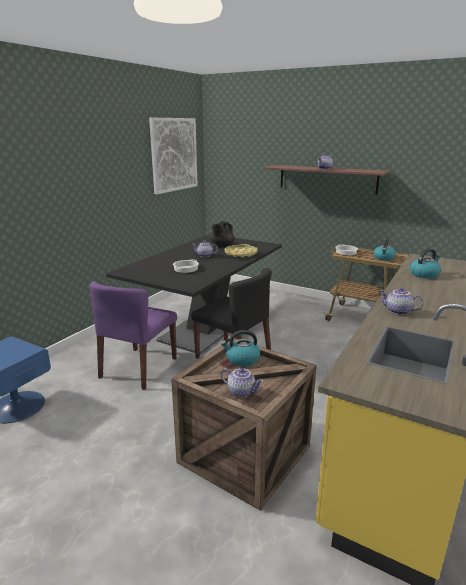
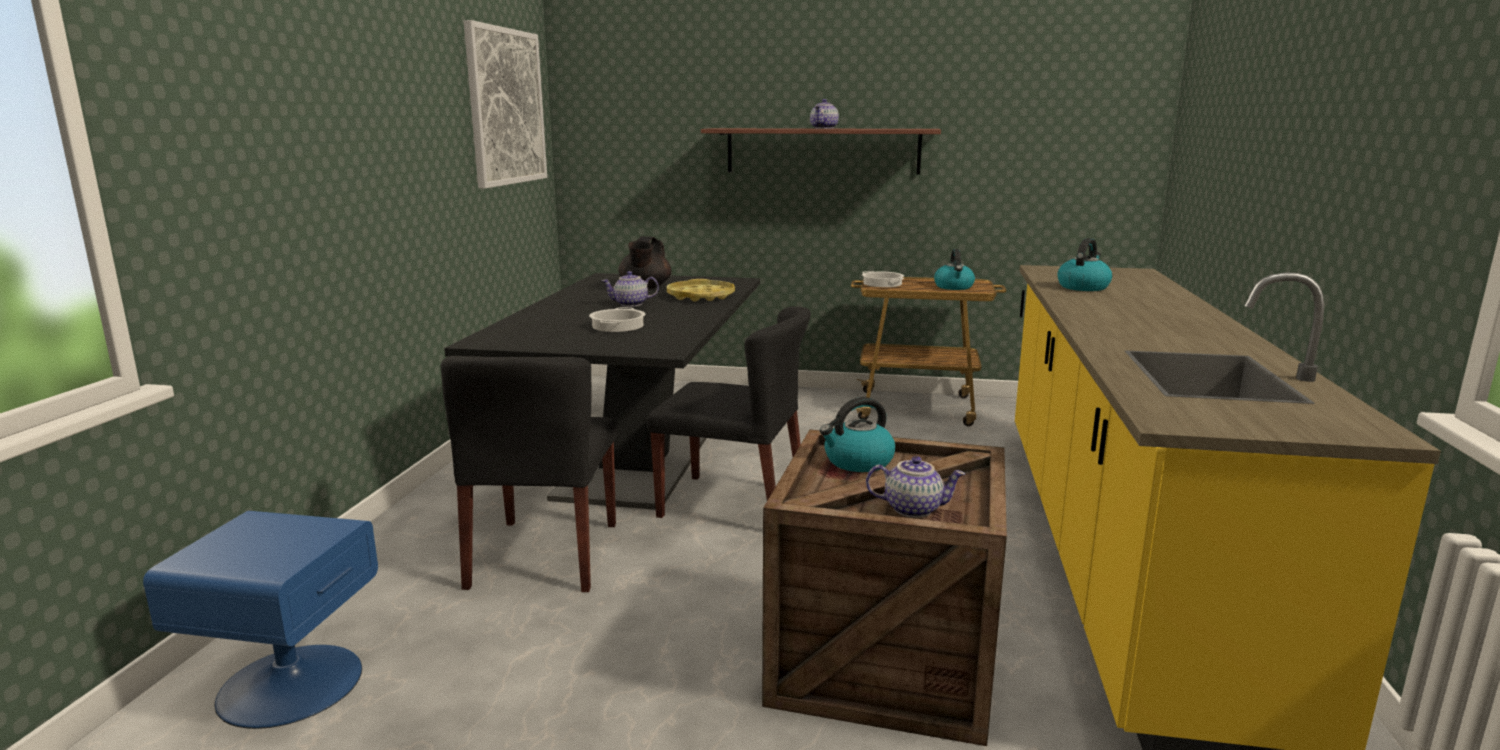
camera: 20 degrees left, 5 degrees down
(138, 368) = (545, 555): purple chair -> black chair
(397, 311) = (1114, 332): teapot -> none

